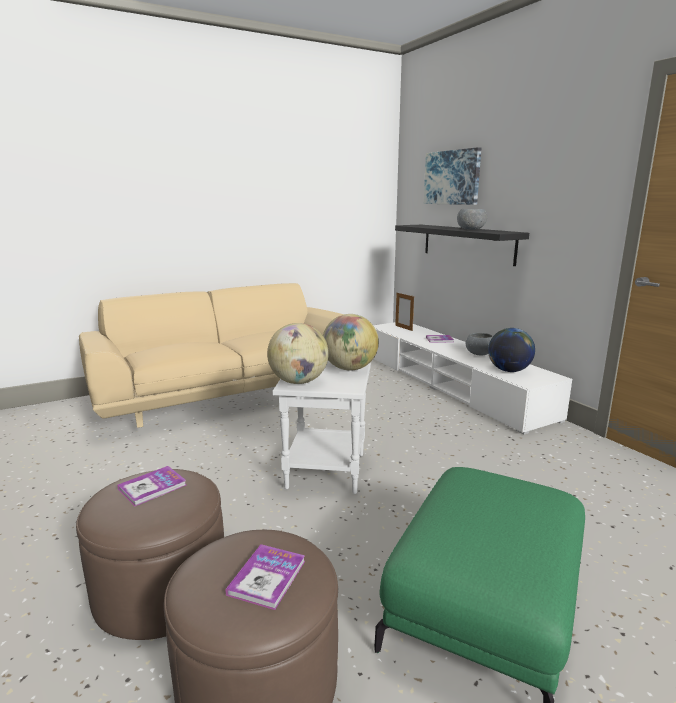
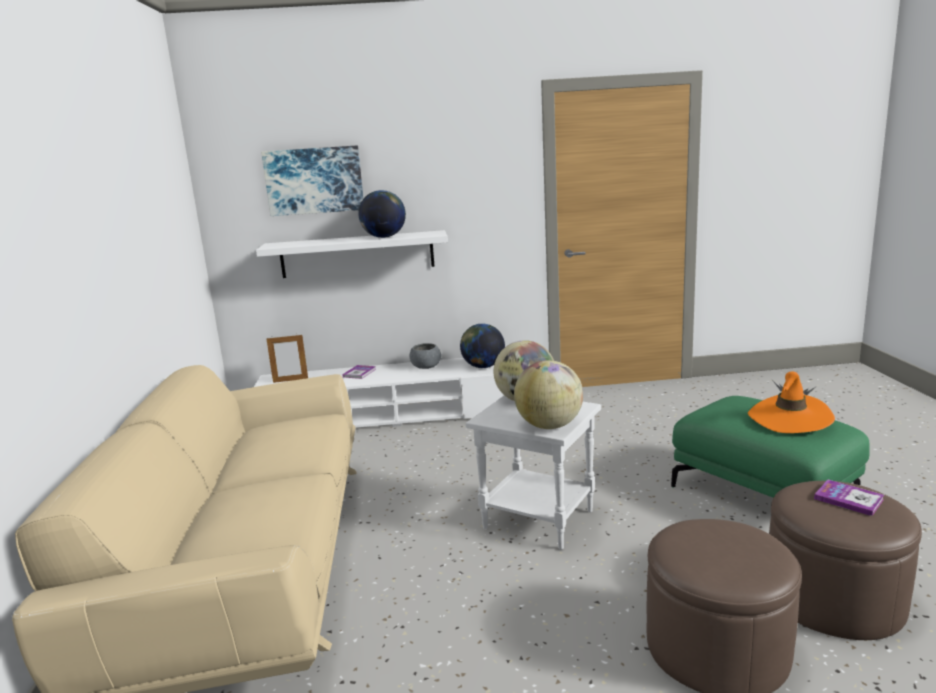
camera: 65 degrees left, 0 degrees up
(152, 487) = (704, 547): book -> none
(467, 243) = (357, 254): black shelf -> white shelf
(471, 229) = (384, 237): grey bowl -> globe
(497, 529) = (790, 418): none -> orange hat

